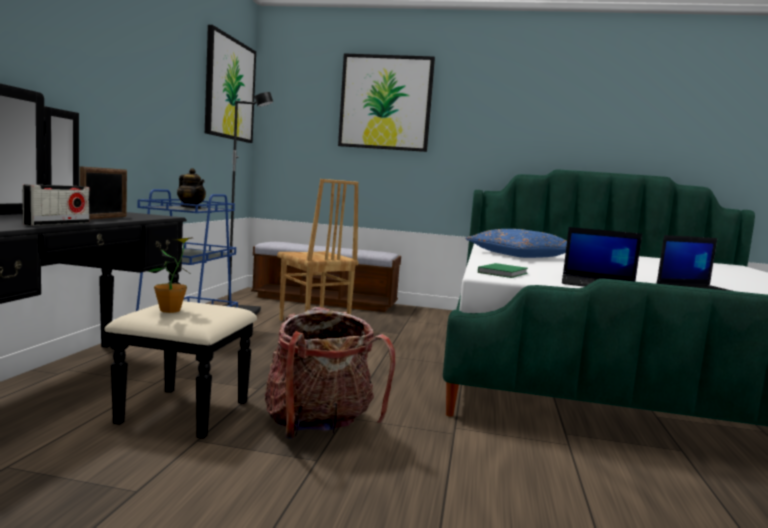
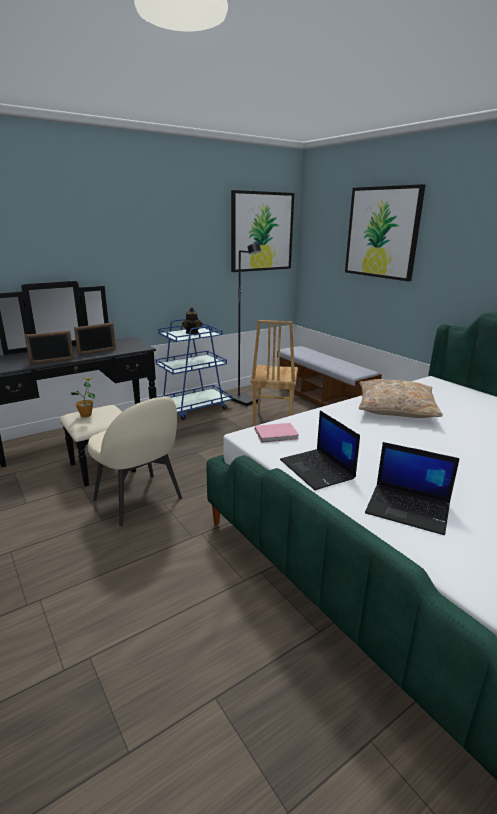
camera: 45 degrees right, 15 degrees up
(57, 223) = (52, 361): radio -> picture frame
(319, 425) = (139, 500): backpack -> beige chair
(504, 273) = (277, 434): green book -> pink book
(520, 255) = (395, 408): blue pillow -> beige pillow

